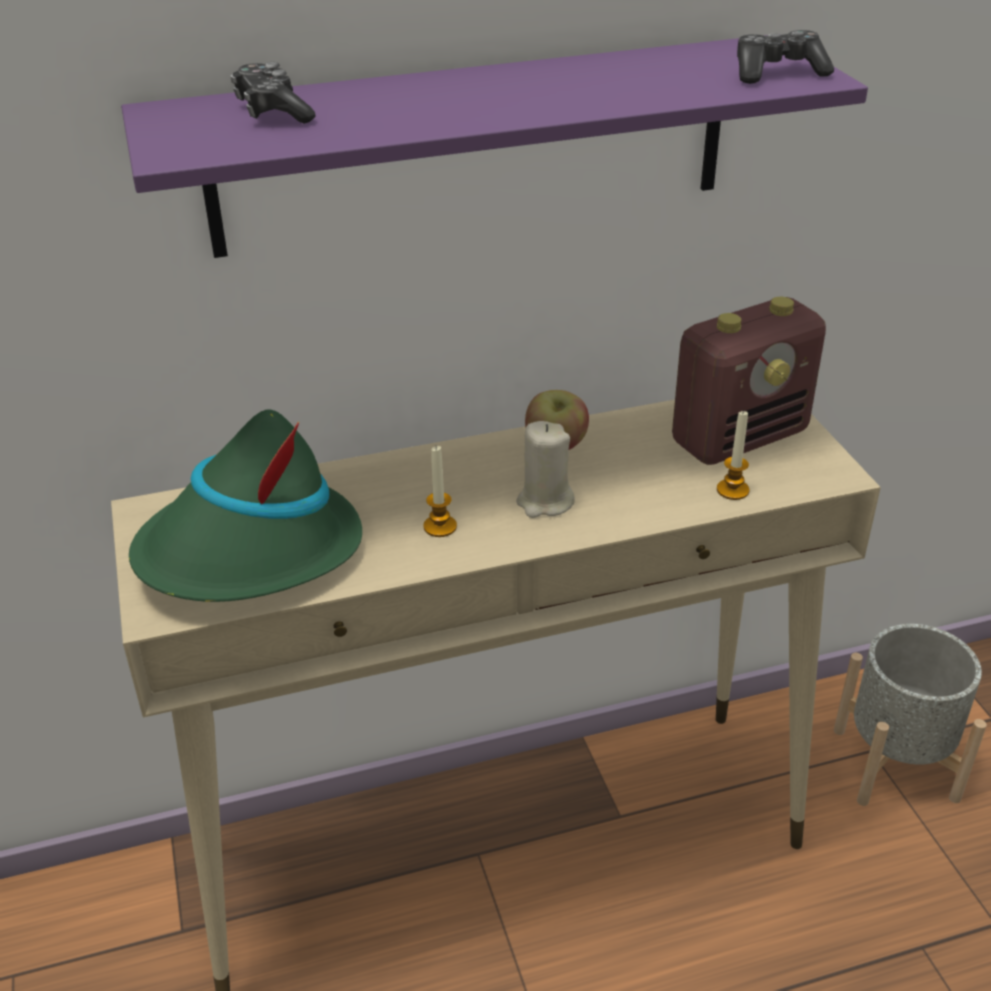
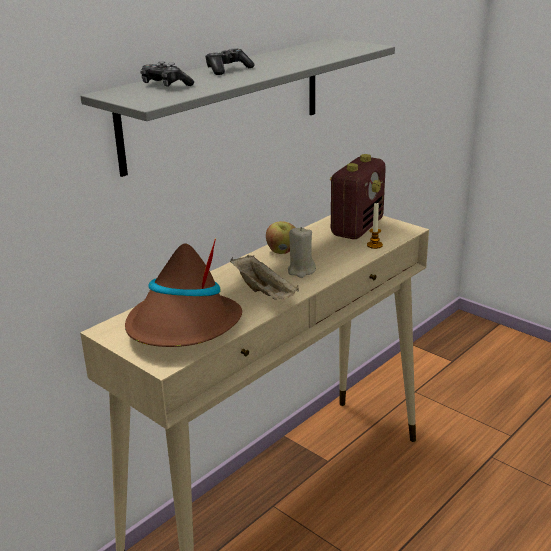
camera: 30 degrees left, 10 degrees down
(251, 552) = (184, 328): green hat -> brown hat
(440, 527) = (264, 292): candle -> beige tray
(473, 146) = (225, 102): purple shelf -> grey shelf
(777, 73) = (355, 47): game controller -> game controller (228, 70)
(894, 764) = (428, 393): grey planter -> none

